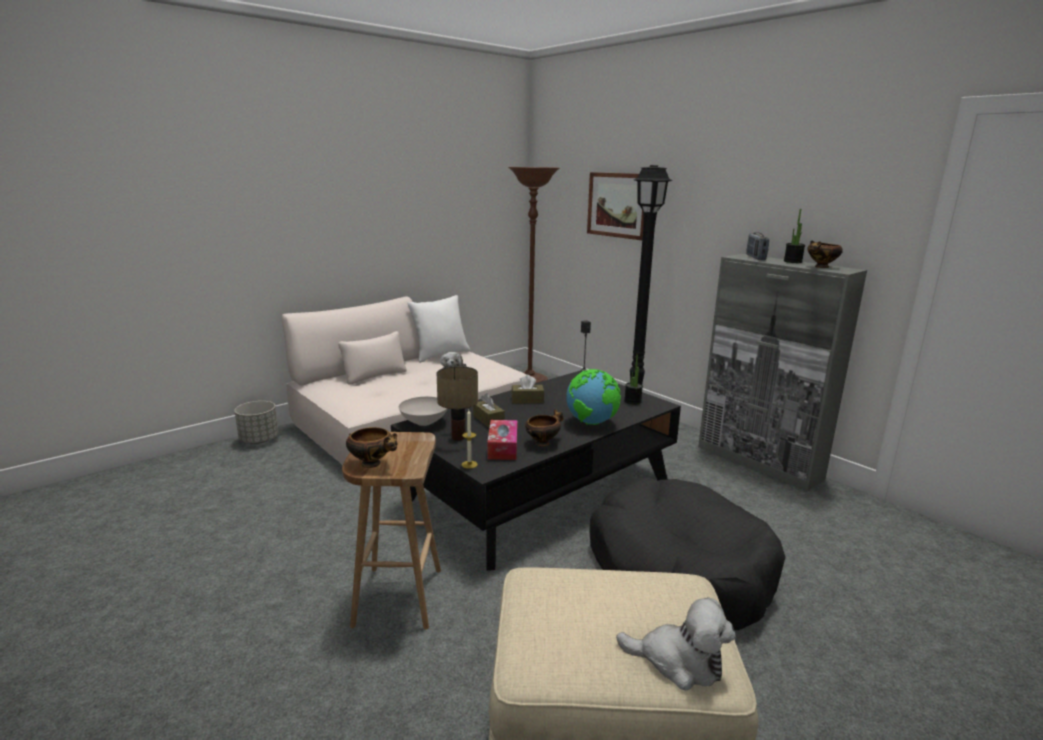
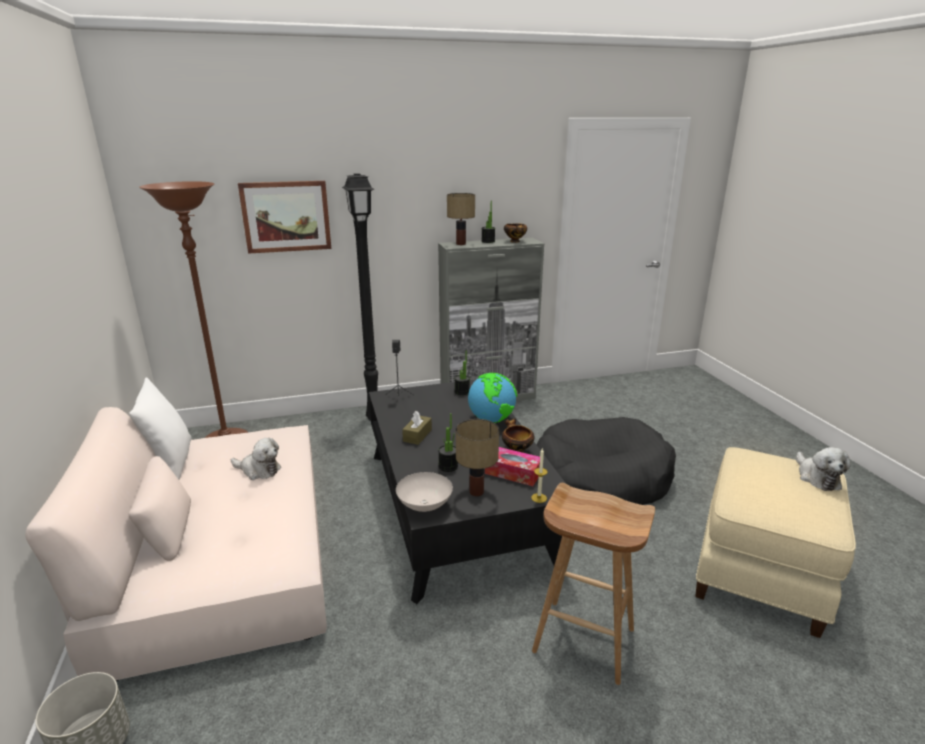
camera: 65 degrees left, 5 degrees up
(373, 464) = (616, 527): bowl -> none
(488, 420) = (448, 466): brown tissue box -> potted plant
(678, 662) = (816, 478): plush toy -> plush toy turned 135 degrees clockwise
(755, 257) = (461, 244): radio -> table lamp

